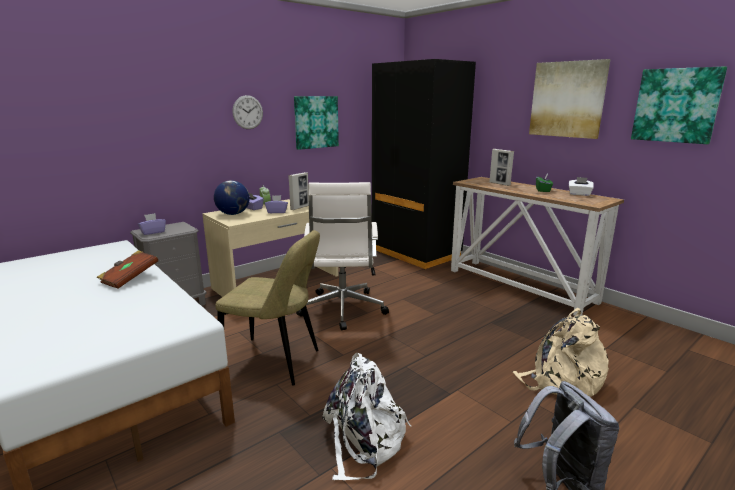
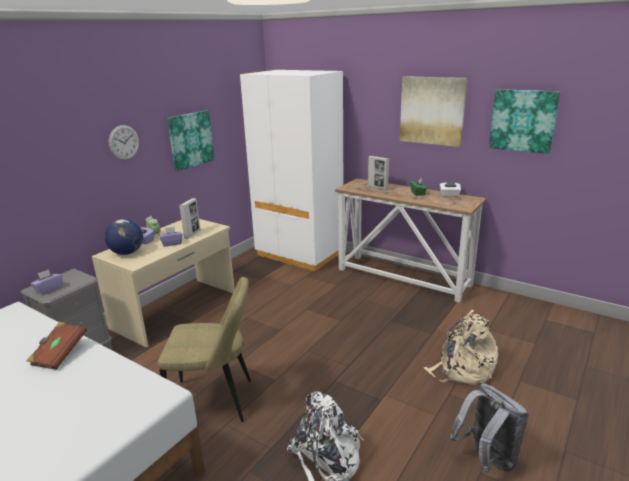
camera: 15 degrees left, 5 degrees up
(342, 310) = (255, 331): white office chair -> none
(415, 253) = (299, 254): black wardrobe -> white wardrobe

